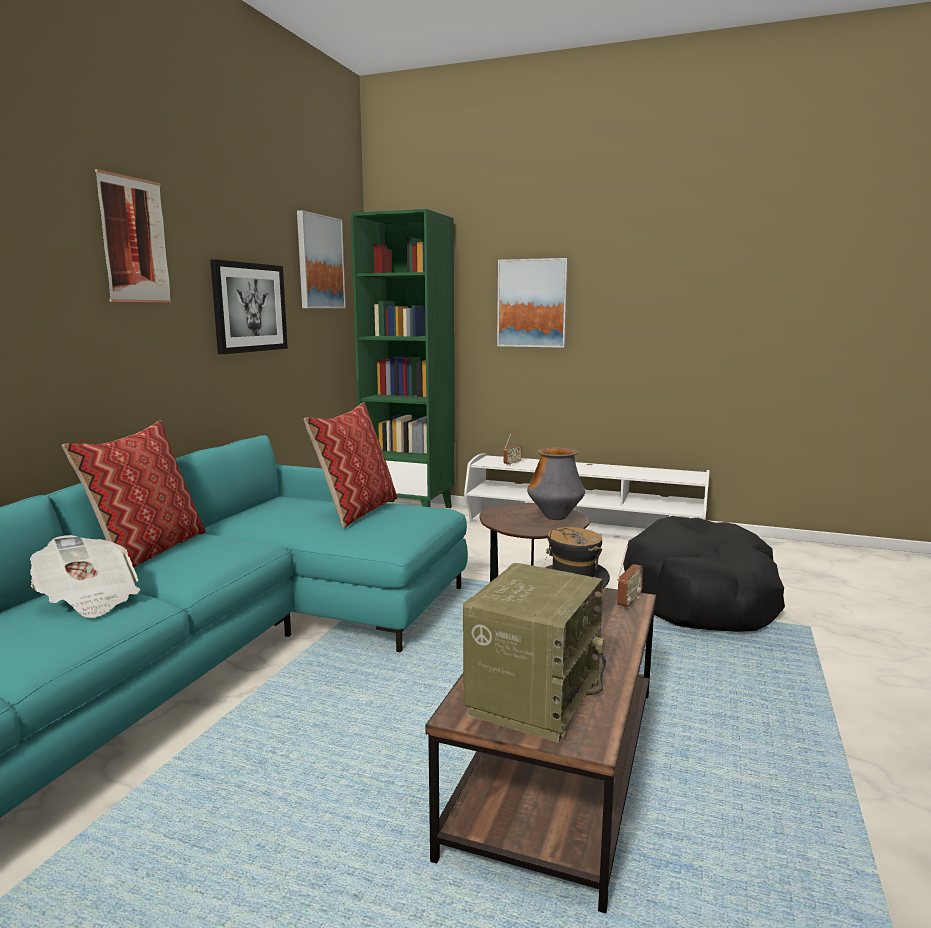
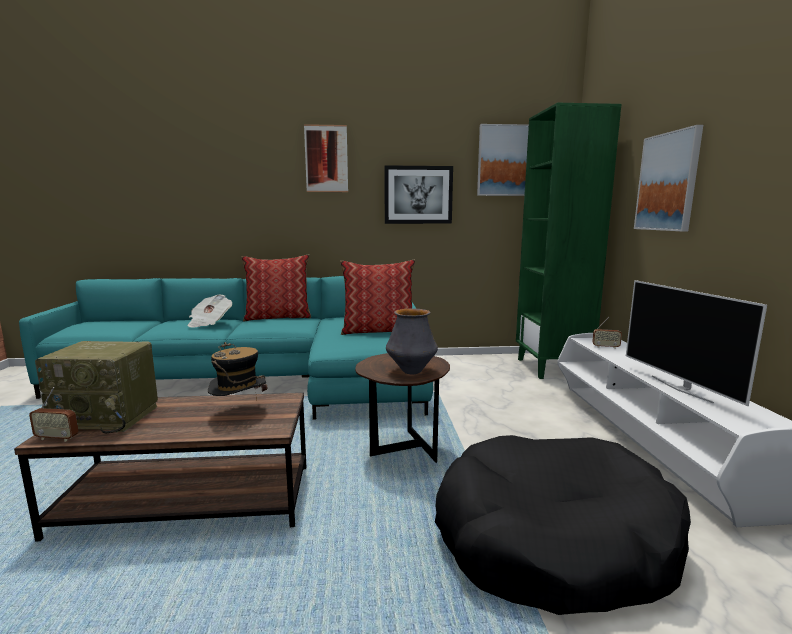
camera: 65 degrees right, 0 degrees up
(623, 473) = (681, 388): none -> television
(628, 602) = (267, 428): radio -> radio (57, 438)

